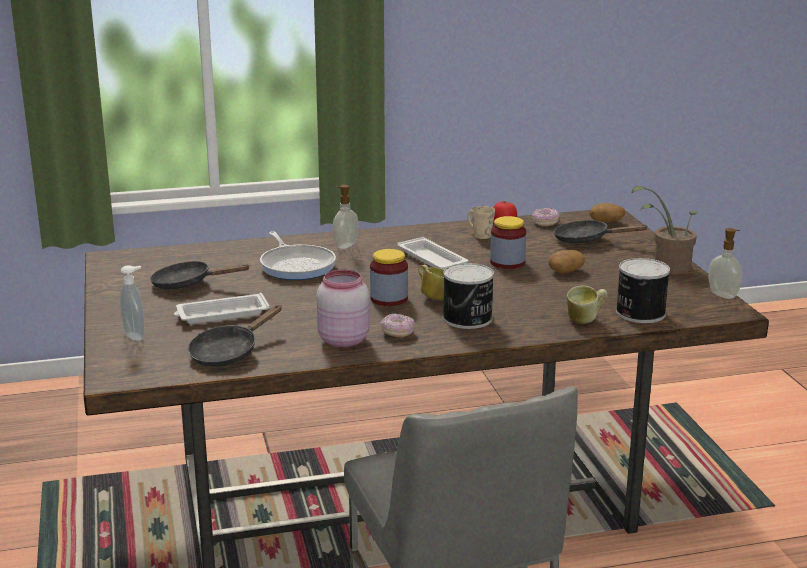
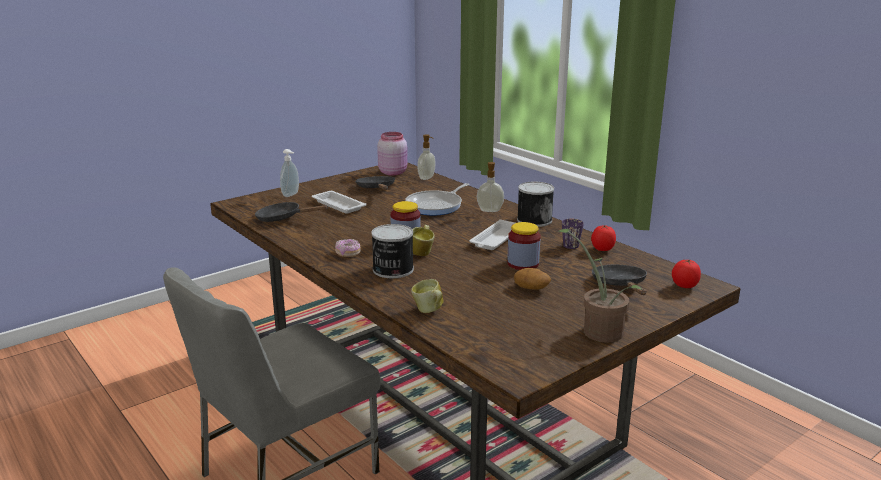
camera: 65 degrees right, 0 degrees up
(342, 340) = (324, 241): pink jar -> pink jar (393, 172)
(478, 234) = (572, 244): beige mug -> purple mug
(545, 223) = (638, 262): donut -> none
(607, 221) = (684, 286): potato -> tomato
(639, 313) = (467, 331): can -> can (534, 220)
(723, 295) = (557, 367): soap dispenser -> soap dispenser (427, 178)

